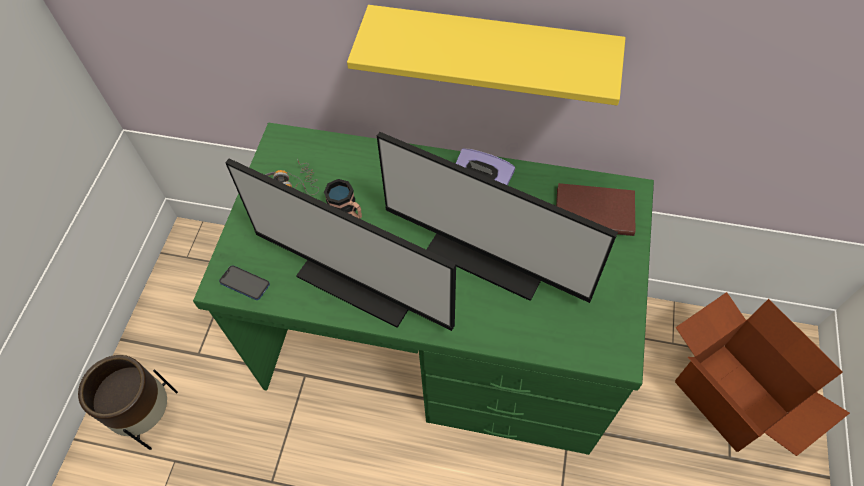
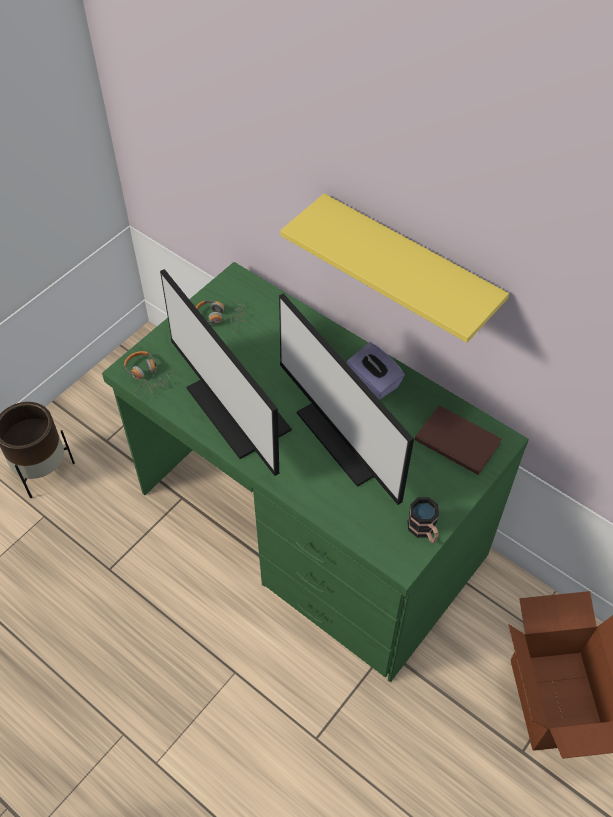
camera: 25 degrees right, 5 degrees down
(245, 283) = (146, 376): phone -> headphones
(347, 212) = (254, 356): mug -> mug (424, 530)

